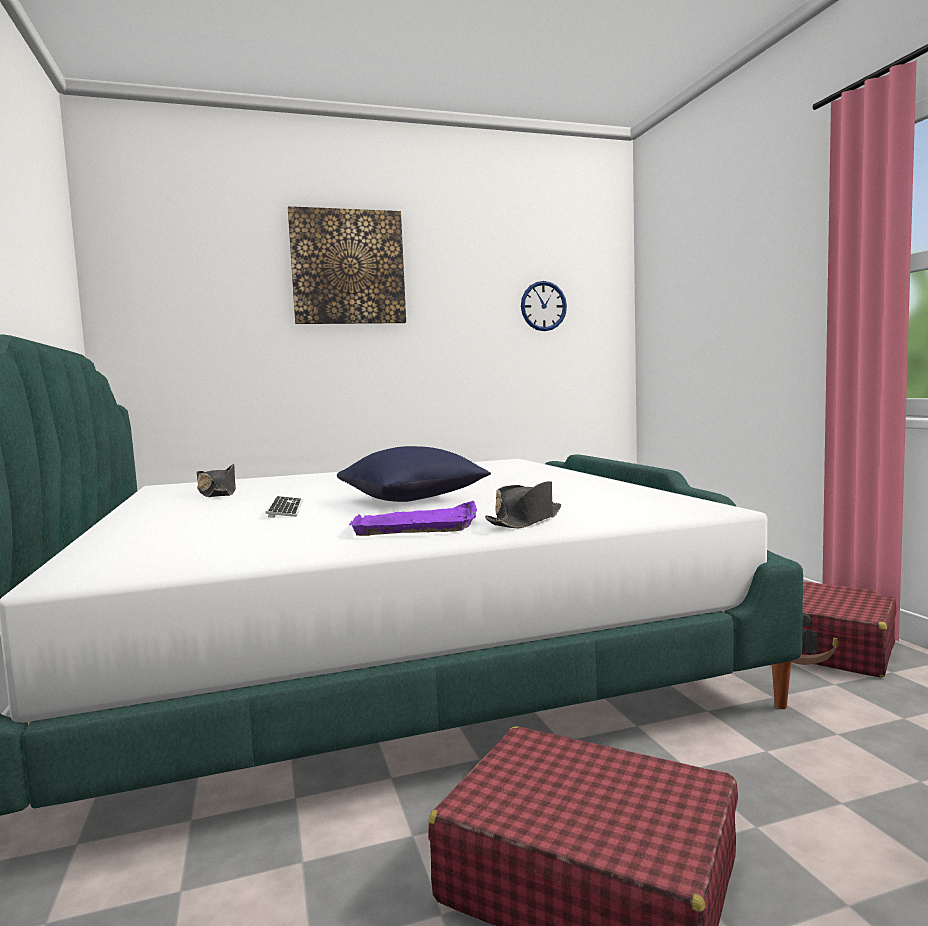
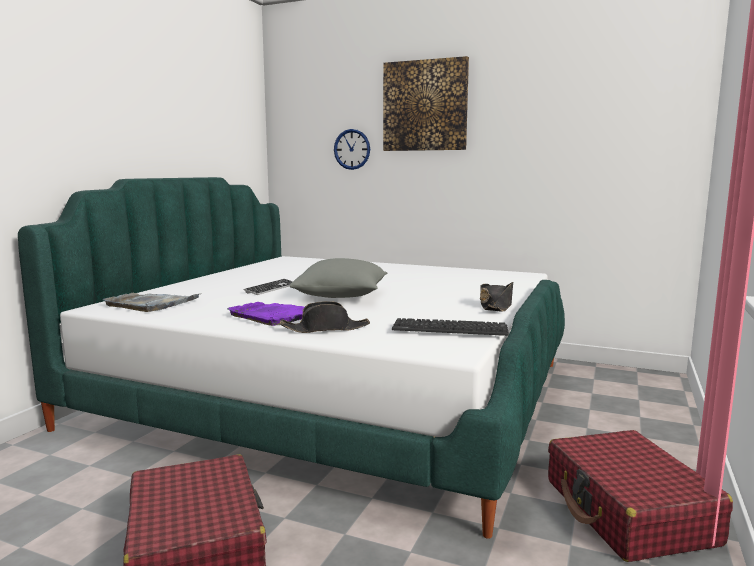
camera: 40 degrees right, 5 degrees up
(164, 553) = (151, 304): none -> grey tray
(217, 494) = (286, 269): black hat -> black hat (496, 306)
(412, 499) = (342, 296): blue pillow -> grey pillow
(543, 306) = (600, 132): wall clock -> wall clock (352, 149)
(641, 496) = (449, 329): none -> keyboard

